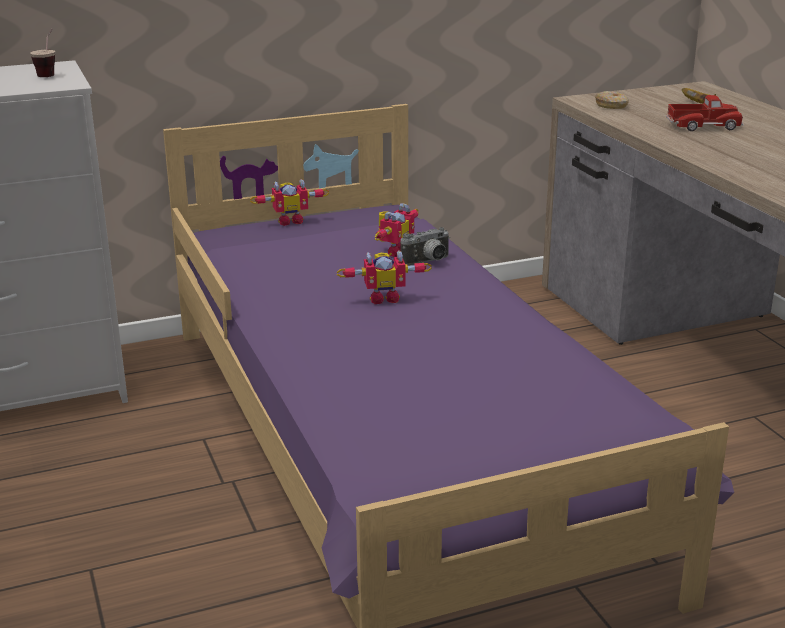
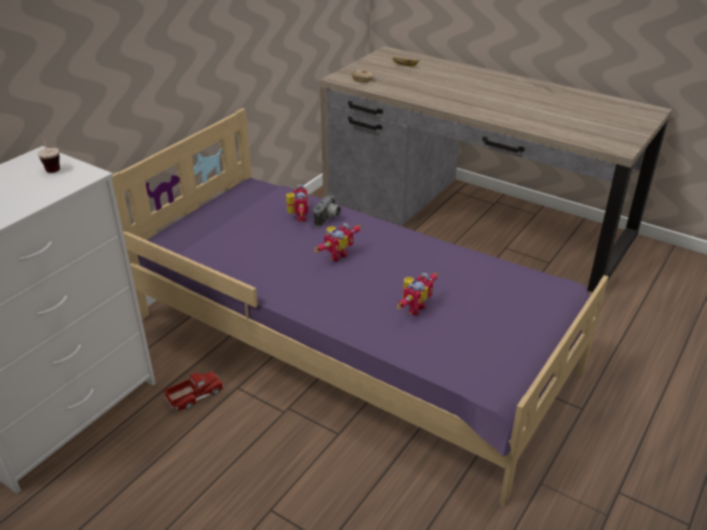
camera: 35 degrees left, 10 degrees up
(290, 221) = (200, 214): toy robot -> toy robot (413, 308)
(703, 126) = (431, 84): toy truck -> toy truck (195, 395)

